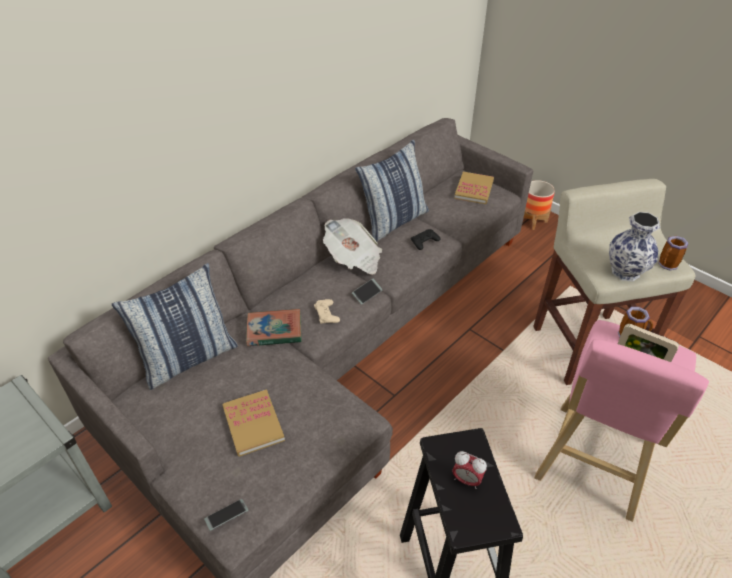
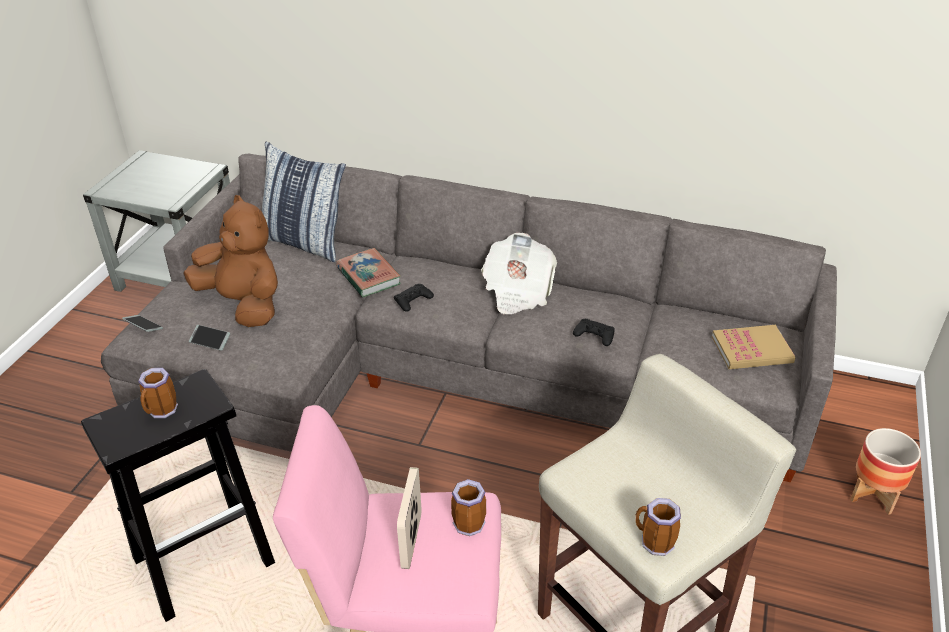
camera: 65 degrees right, 5 degrees down
(253, 424) = (244, 304): book -> brown plush toy
(326, 314) = (413, 300): beige game controller -> black game controller
(367, 294) = (468, 320): phone -> phone (210, 341)
(394, 221) = (614, 301): pillow -> none
(466, 480) = (162, 411): alarm clock -> mug
(625, 272) = (599, 495): vase -> none

